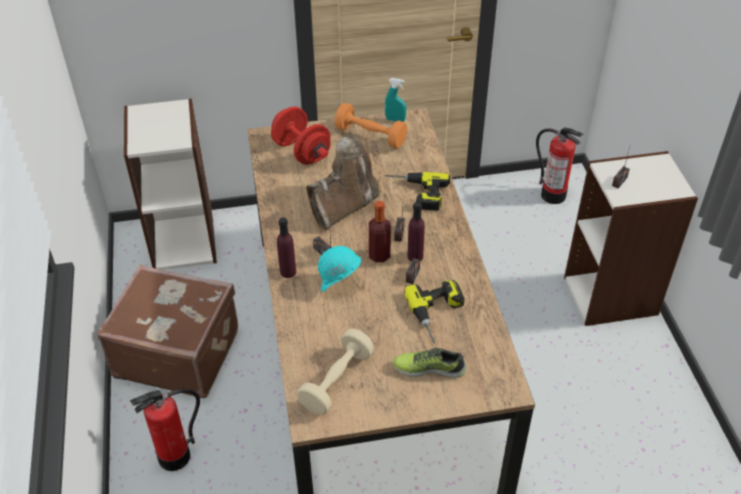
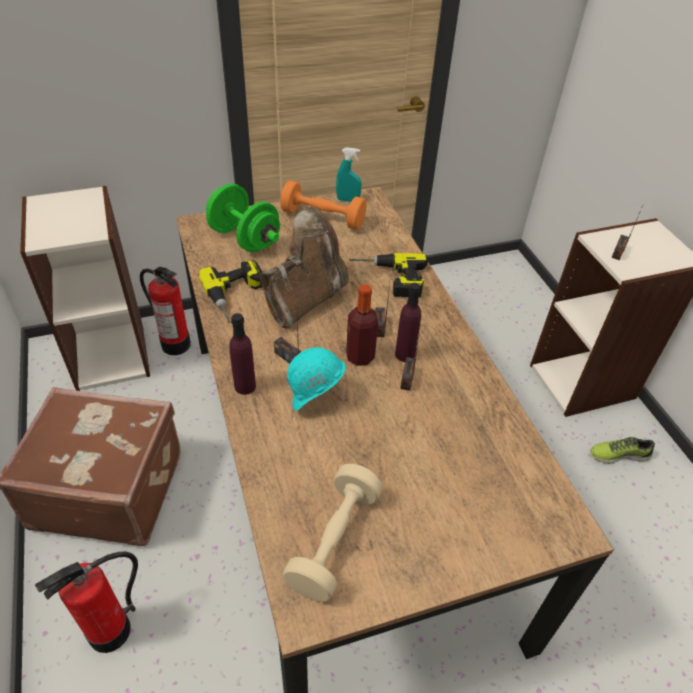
camera: 10 degrees left, 0 degrees up
(302, 152) = (244, 239): red dumbbell -> green dumbbell
(429, 368) = (458, 508): shoe -> shoe (619, 454)
(439, 314) = (453, 429): power drill -> power drill (238, 296)
(553, 195) = (498, 282): fire extinguisher -> fire extinguisher (176, 344)

